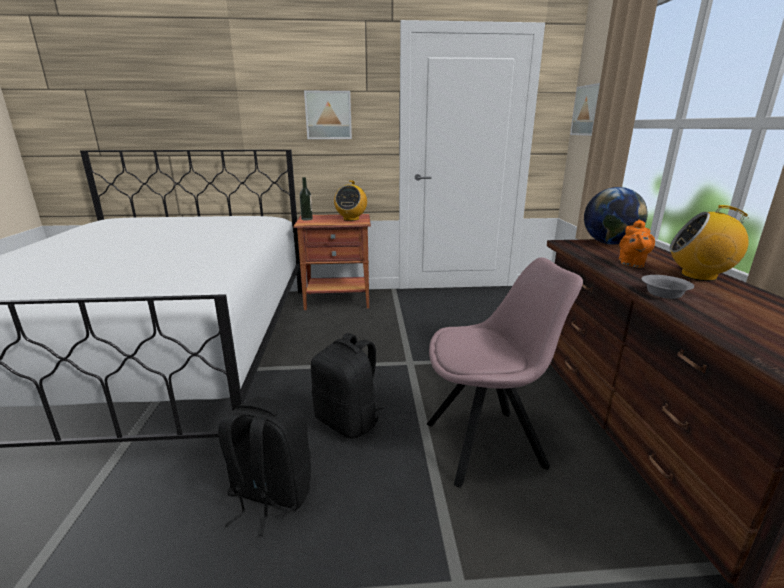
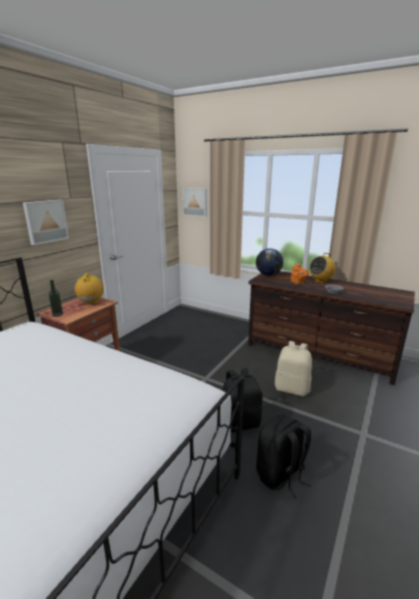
camera: 55 degrees left, 0 degrees up
(351, 219) = (91, 302): radio -> radio turned 135 degrees counterclockwise
(486, 445) = (292, 388): pink chair -> beige backpack

